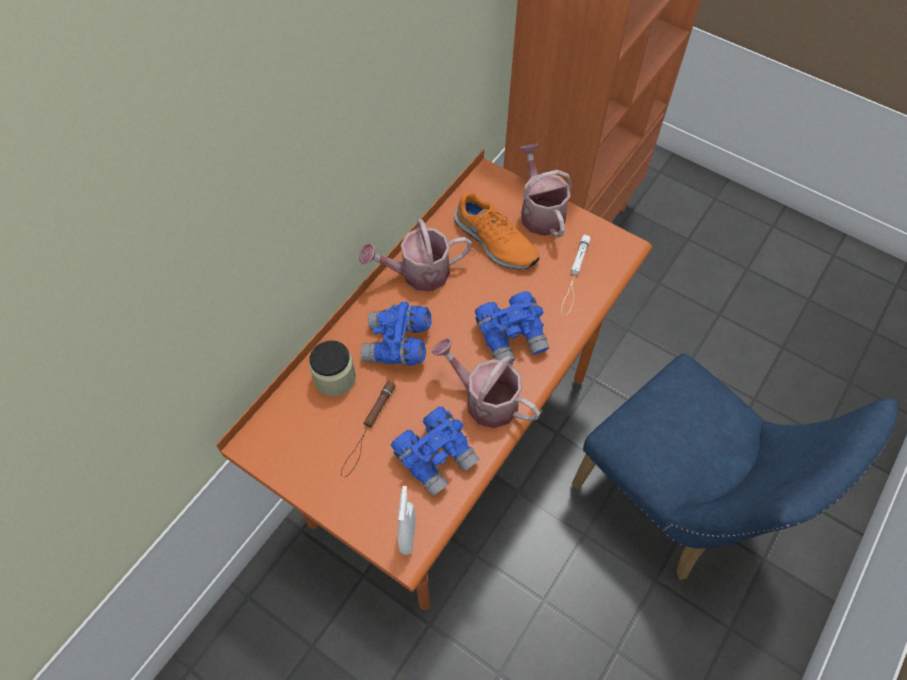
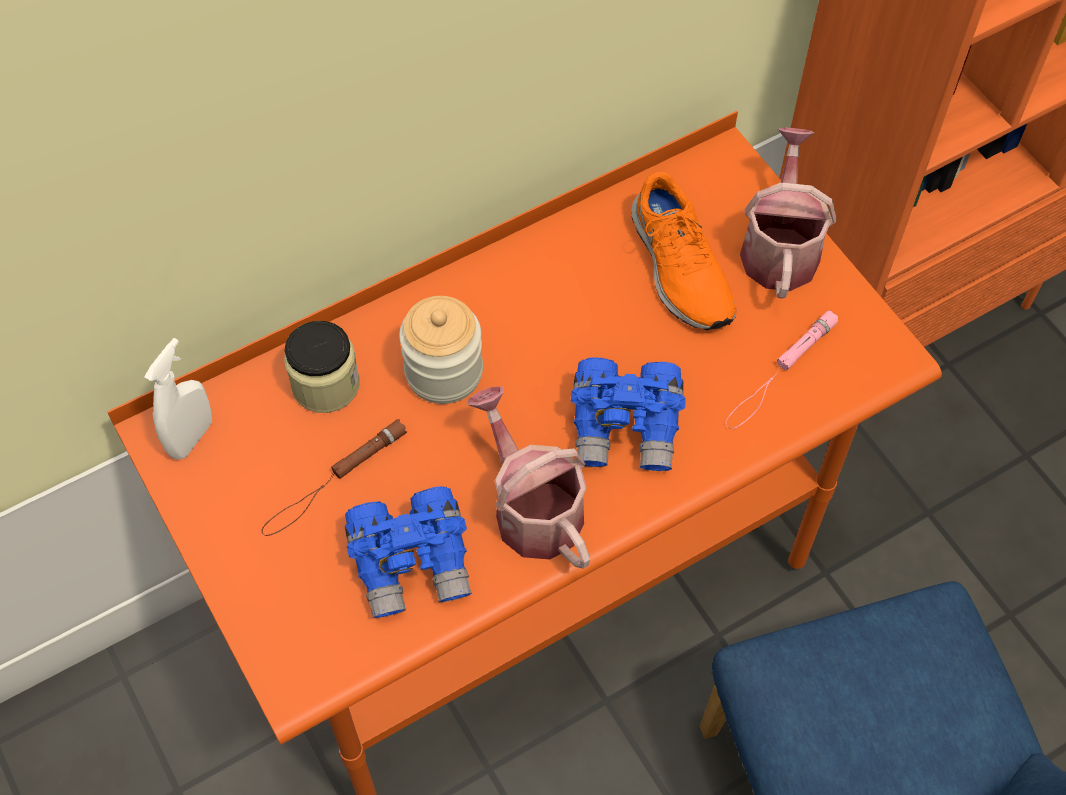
camera: 25 degrees right, 0 degrees up
(398, 345) = (444, 372): blue binoculars -> jar
(408, 536) = (311, 660): white spray bottle -> white spray bottle (191, 437)
(418, 273) = (532, 274): watering can -> none
(575, 277) = (780, 373): white flashlight -> pink flashlight

